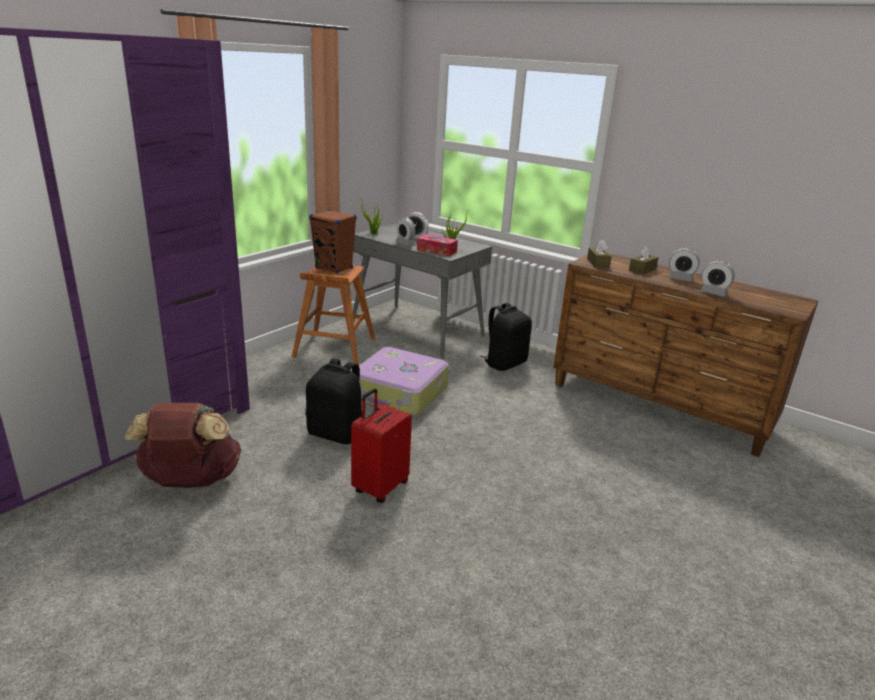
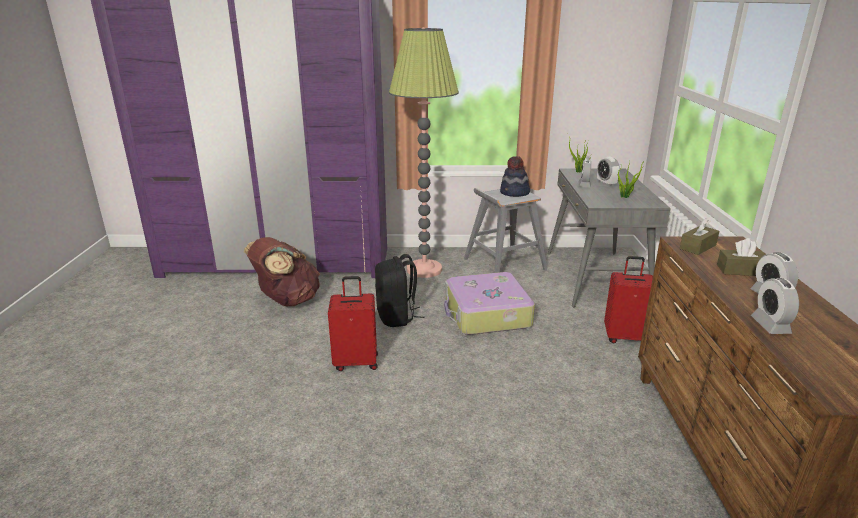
camera: 55 degrees right, 0 degrees up
(275, 382) = (424, 269): none -> floor lamp
(334, 268) = (514, 193): brown speaker -> hat
(334, 348) = (503, 264): brown stool -> grey stool
(436, 250) = (597, 197): tissue box -> none
(504, 363) = (625, 337): black backpack -> red suitcase

